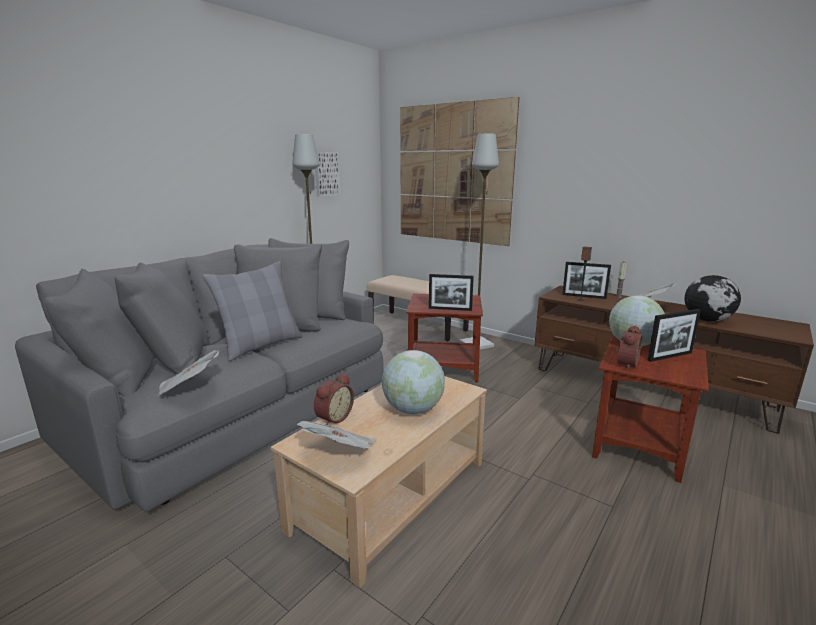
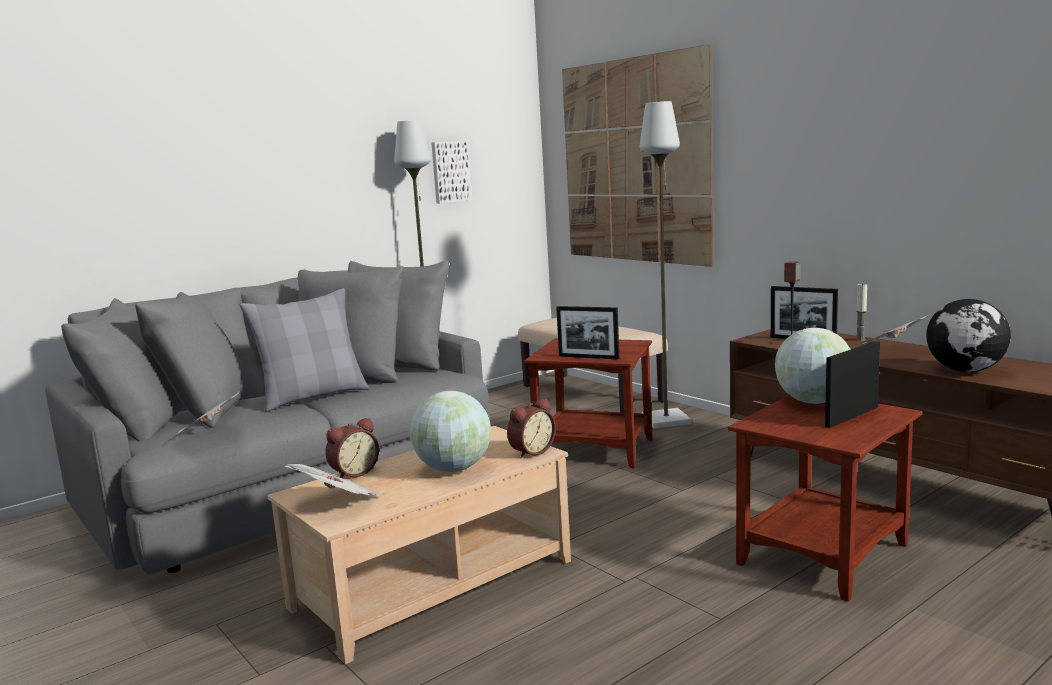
camera: 15 degrees right, 5 degrees down
(625, 364) = (770, 423): alarm clock -> alarm clock (530, 451)
(670, 356) = (852, 417): picture frame -> picture frame turned 150 degrees clockwise

